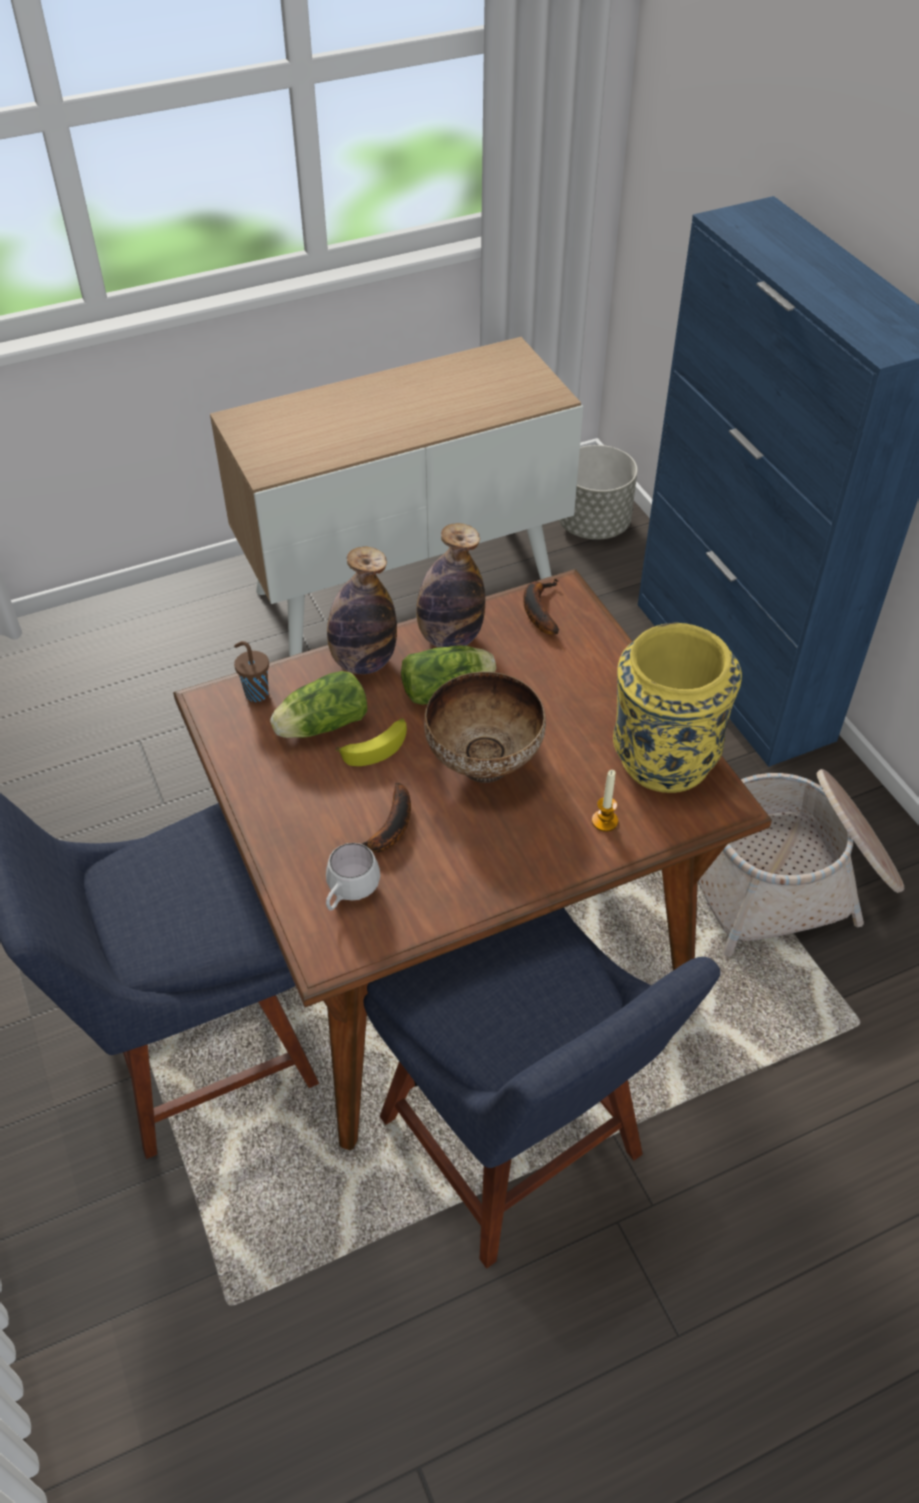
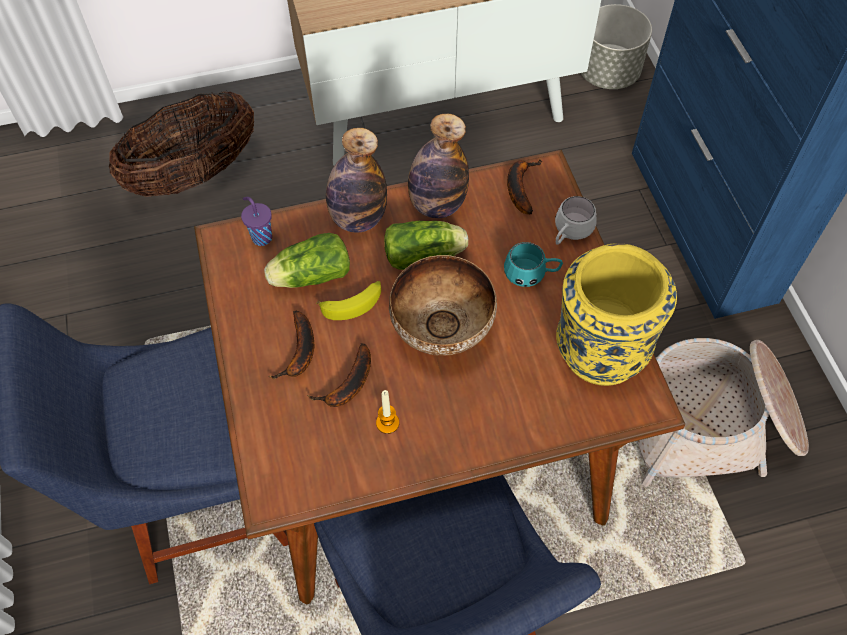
camera: 10 degrees right, 10 degrees up
(121, 687) = (194, 174): none -> basket
(255, 693) = (261, 237): brown cup -> purple cup
(326, 804) = (299, 353): none -> banana
(349, 894) = (302, 442): white mug -> white mug (569, 234)
(571, 695) = (531, 276): none -> turquoise mug
(604, 821) = (535, 404): candle -> candle (387, 423)

